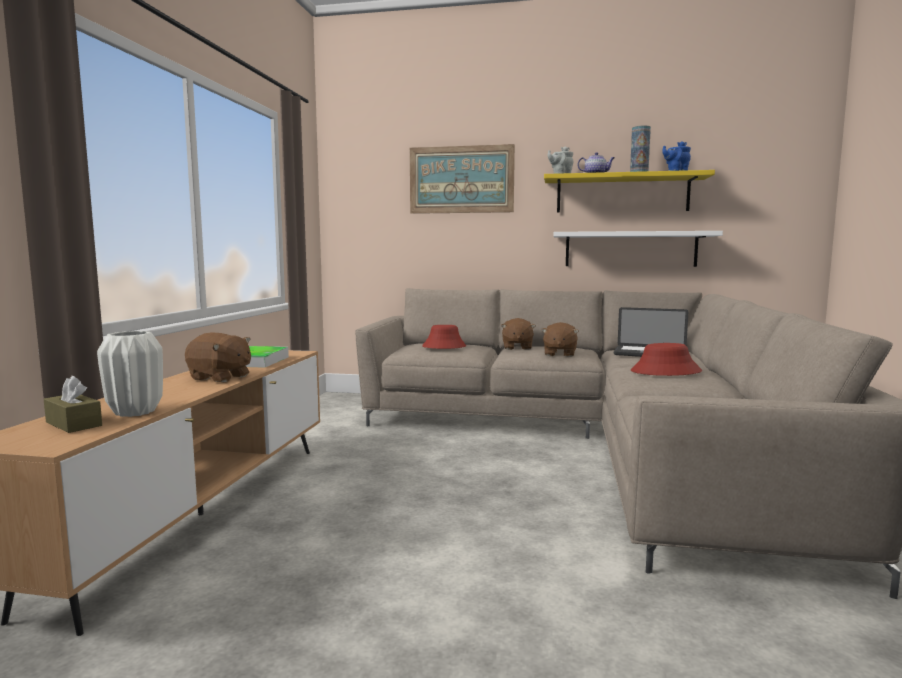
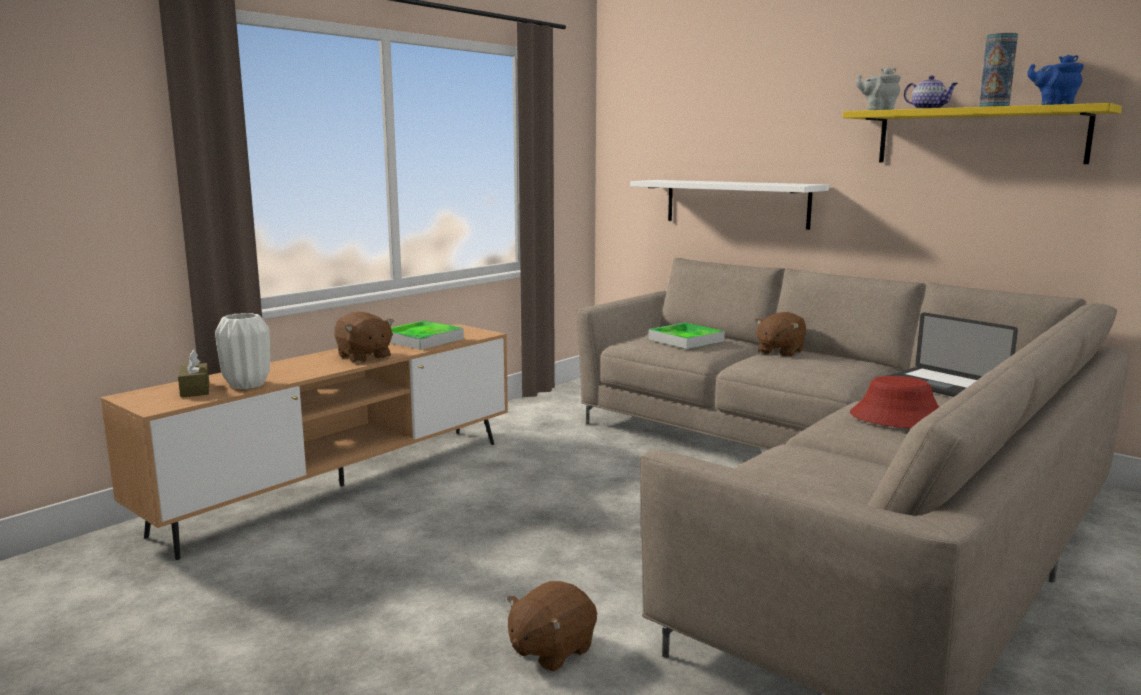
camera: 30 degrees right, 5 degrees up
(444, 347) = (686, 340): red hat -> tray
(461, 179) = (755, 115): picture -> none
(559, 354) = (813, 369): brown plush toy -> brown plush toy (550, 650)
(630, 249) = (986, 221): white shelf -> white shelf (736, 203)

